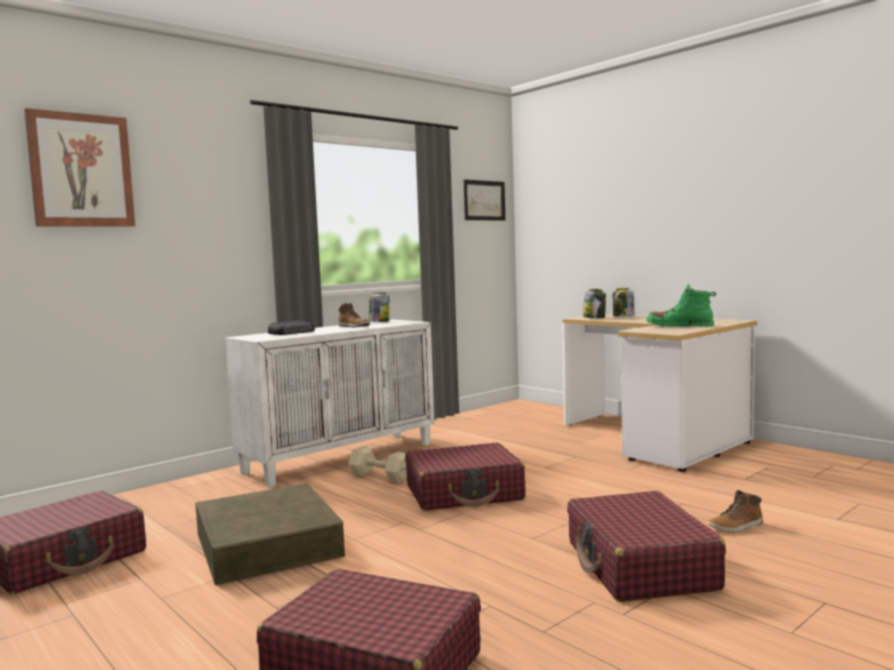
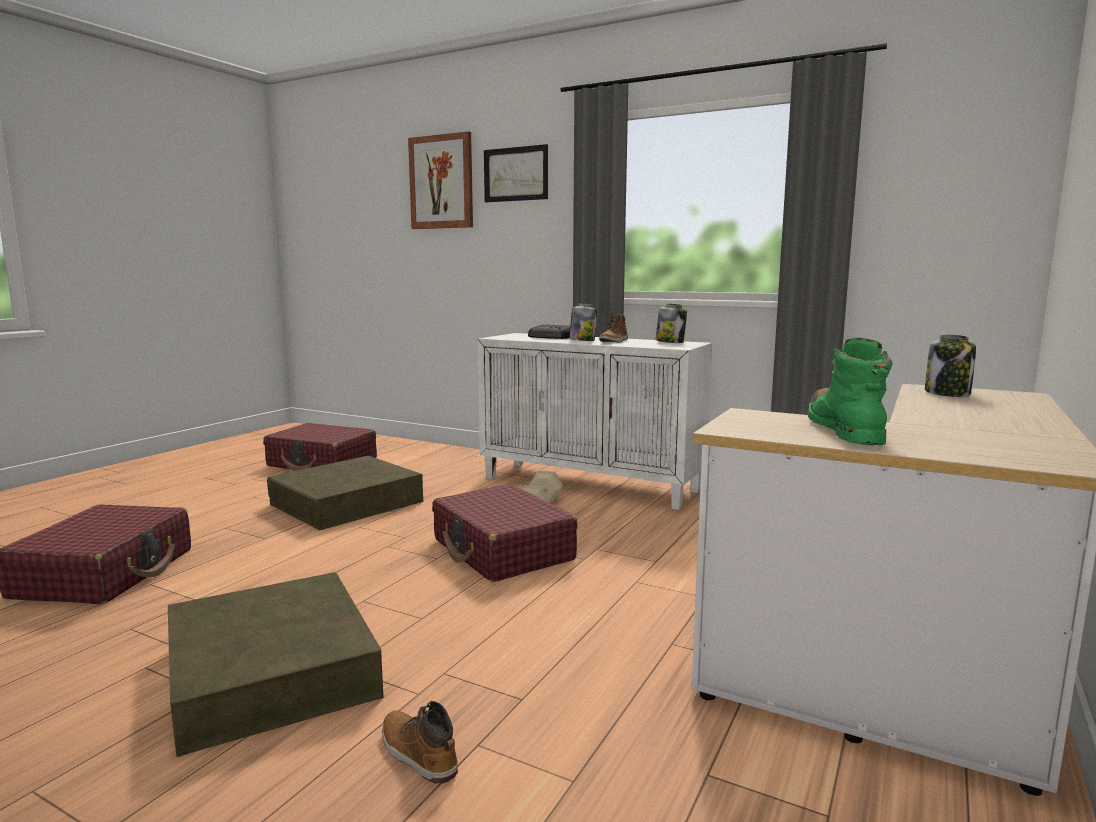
camera: 70 degrees right, 5 degrees up
(484, 200) = (968, 163): picture -> picture (515, 174)
(623, 316) = (1006, 403): jar -> jar (582, 340)
(640, 566) = (271, 671): red suitcase -> brown storage box

